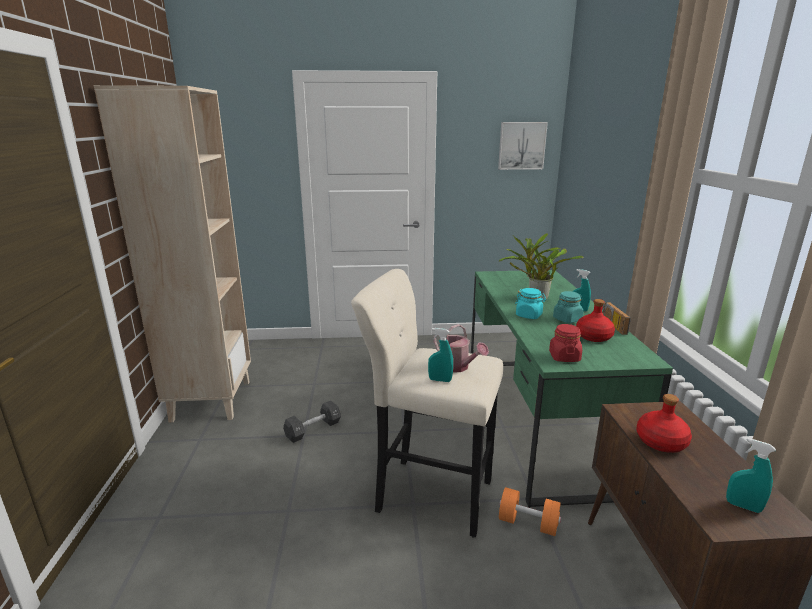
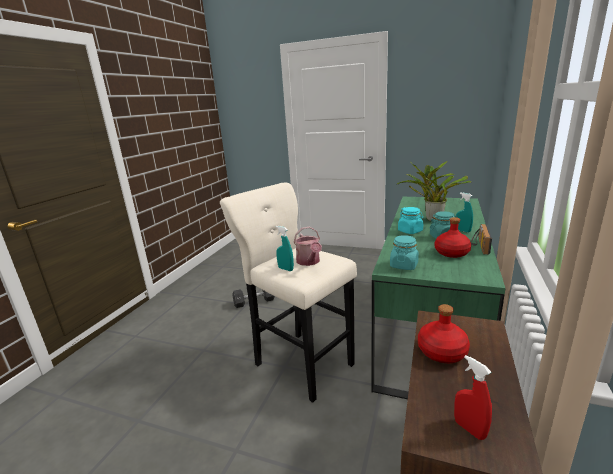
camera: 25 degrees right, 0 degrees up
(211, 400) = (208, 273): beige bookcase -> none
(521, 145) = (464, 88): picture -> none
(528, 523) = (362, 404): orange dumbbell -> none
(564, 357) = (404, 265): red jar -> turquoise jar
(743, 506) = (469, 429): turquoise spray bottle -> red spray bottle

